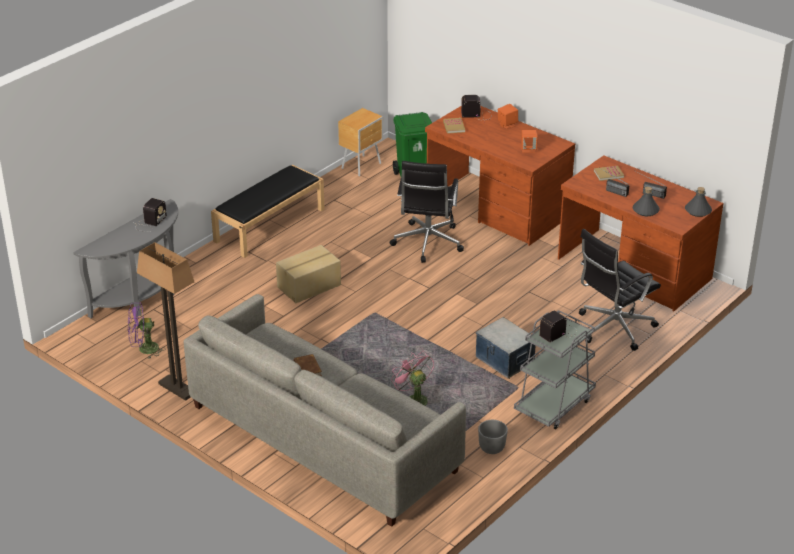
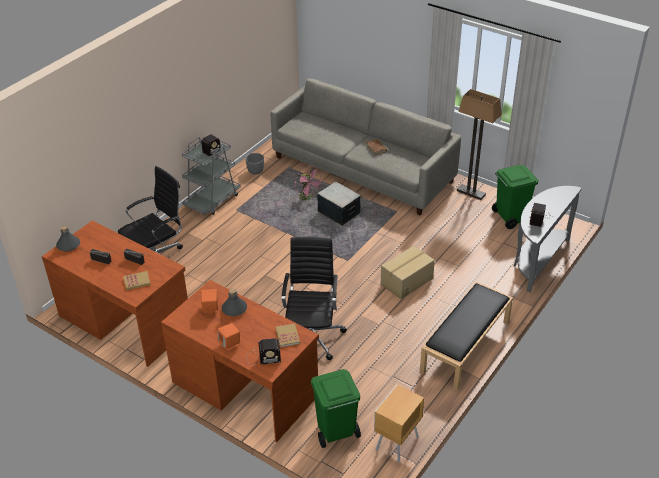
camera: 175 degrees right, 5 degrees up
(144, 349) = (510, 218): purple fan -> green trash can
(504, 360) = (245, 229): storage box -> storage box (339, 212)
(645, 210) = (115, 242): grey bottle -> grey bottle (234, 309)

